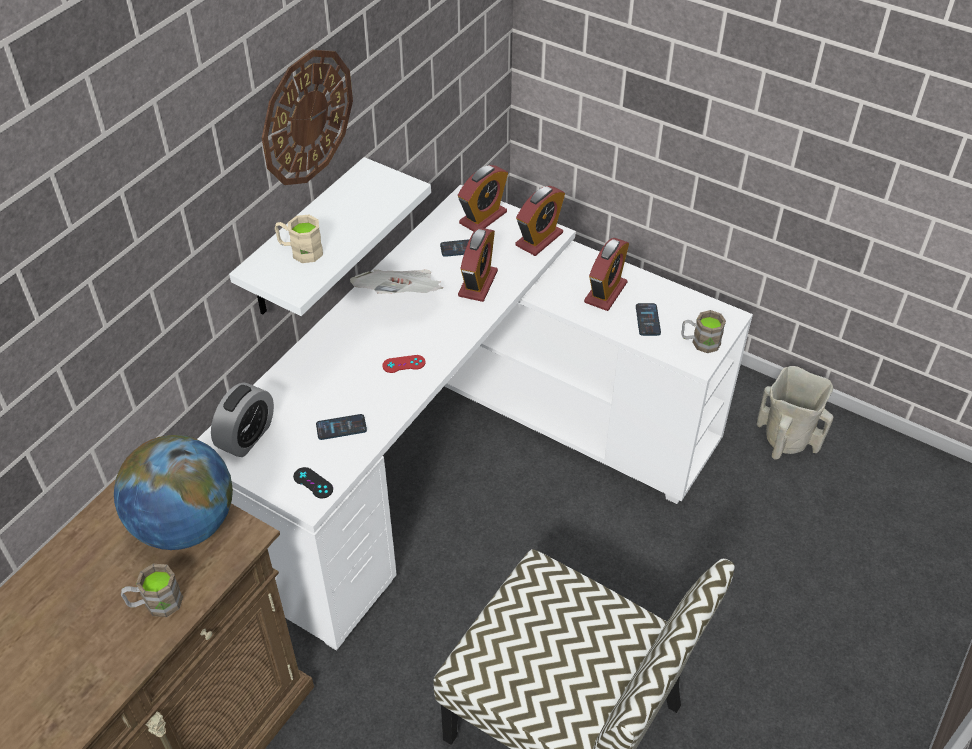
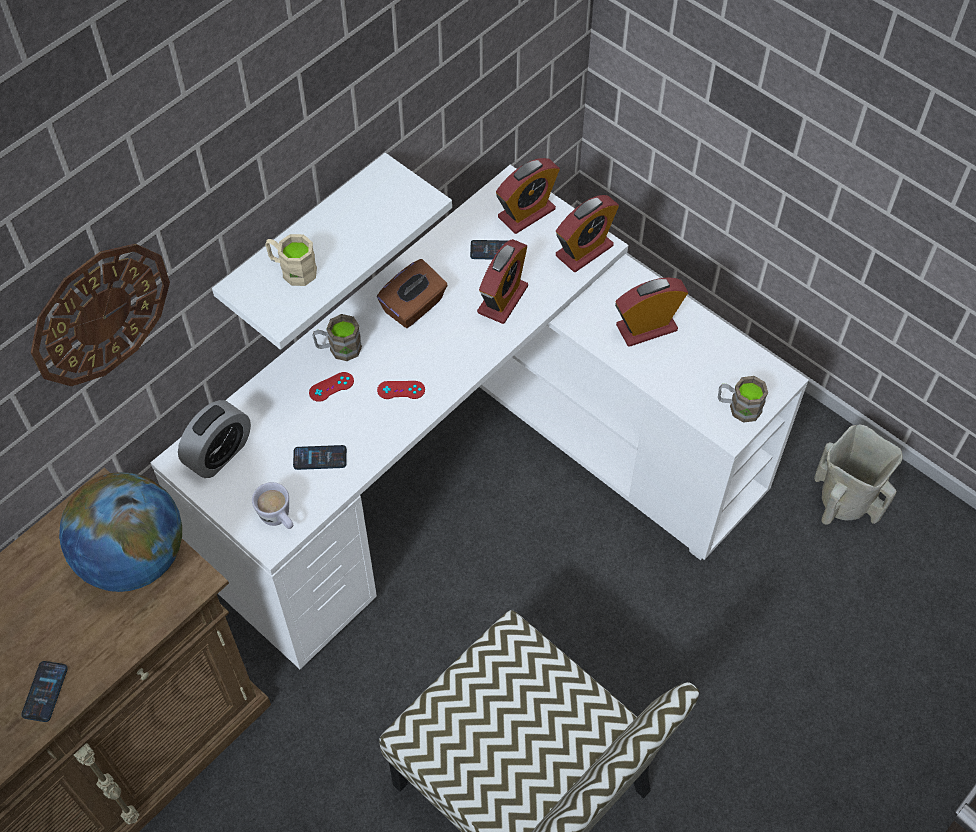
camera: 10 degrees right, 10 degrees up
(155, 603) = (92, 642): brown mug -> brown mug (338, 348)
(306, 117) = (313, 124): wall clock -> wall clock (100, 314)
(313, 483) = (279, 519): black game controller -> white mug
(340, 369) = (331, 387): none -> red game controller
(401, 299) = (414, 307): newspaper -> brown tissue box
(605, 292) = (646, 328): alarm clock -> alarm clock turned 150 degrees counterclockwise
(648, 320) = (686, 370): phone -> phone (45, 691)

